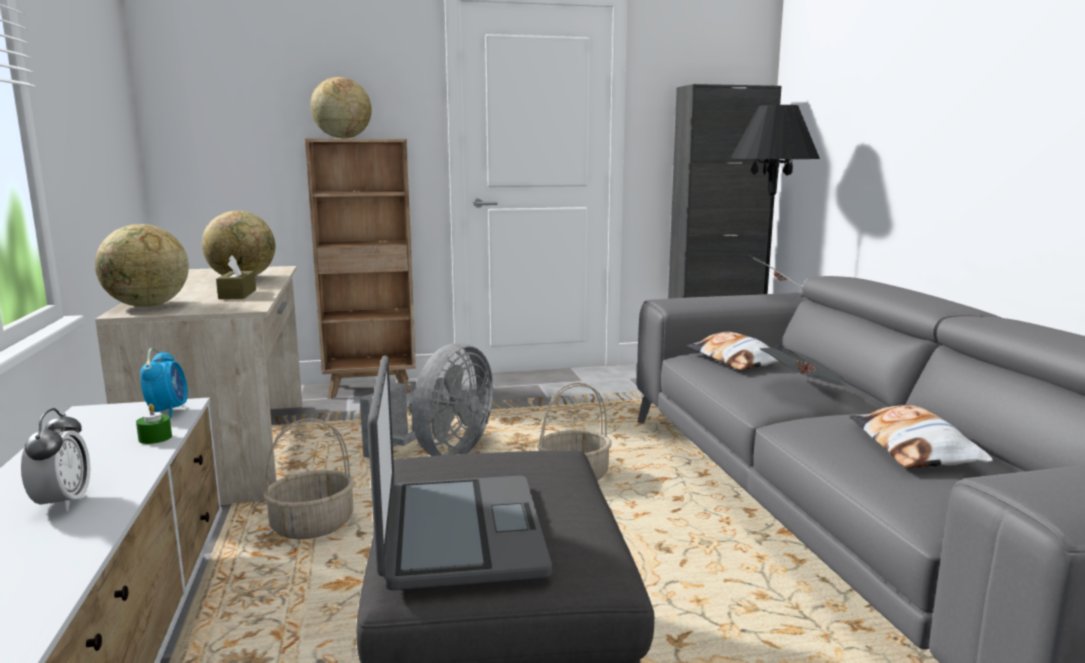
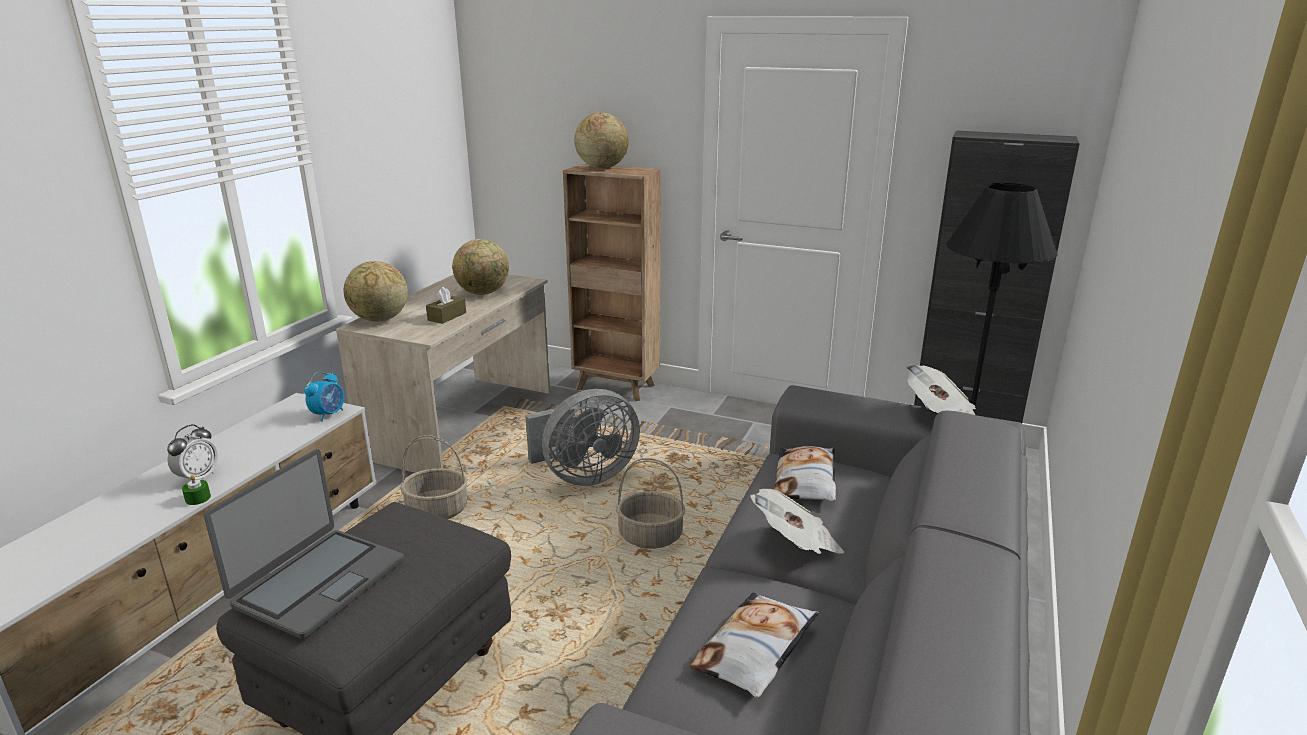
camera: 35 degrees right, 10 degrees up
(155, 438) = (293, 438): green candle -> green candle (198, 498)

